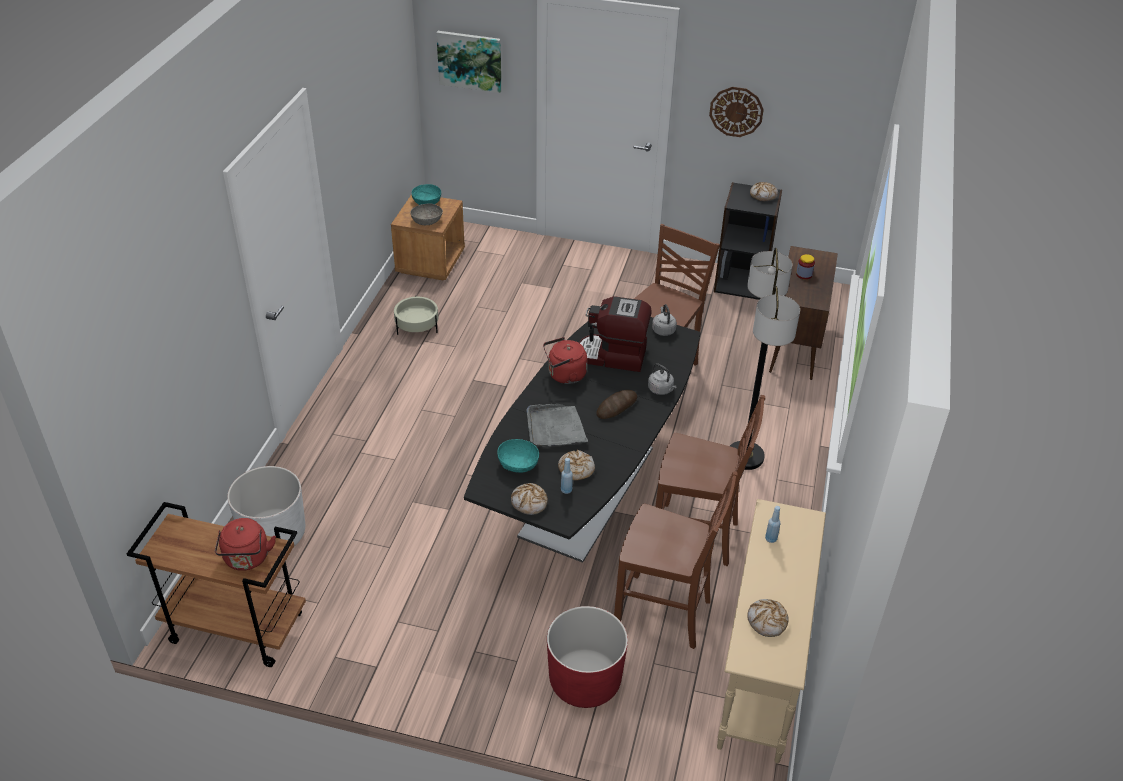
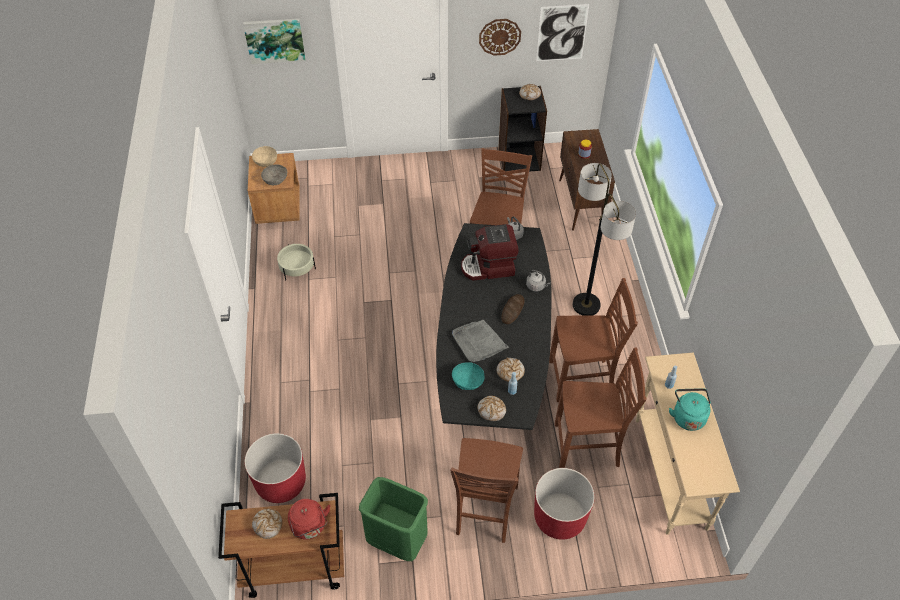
camera: 20 degrees left, 10 degrees up
(274, 535) = (281, 482): white planter -> red planter
(369, 641) = (396, 542): none -> green trash can
(427, 202) = (265, 161): turquoise bowl -> beige bowl
(494, 642) = (484, 511): none -> brown chair
(564, 375) = (462, 295): red kettle -> none
(767, 621) = (695, 450): bread -> bread (268, 525)
(777, 580) = (687, 416): none -> turquoise kettle
(816, 123) = (562, 33): none -> picture

